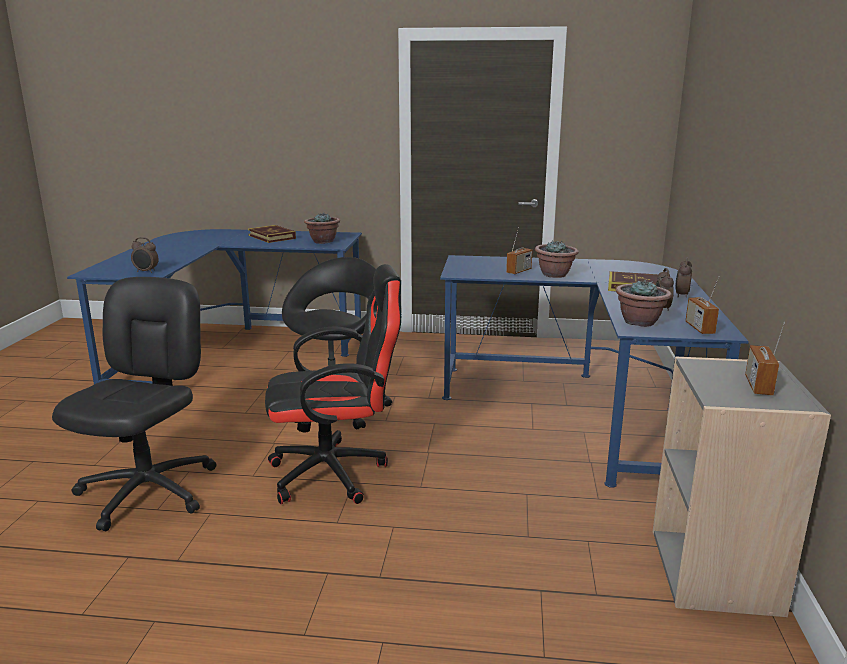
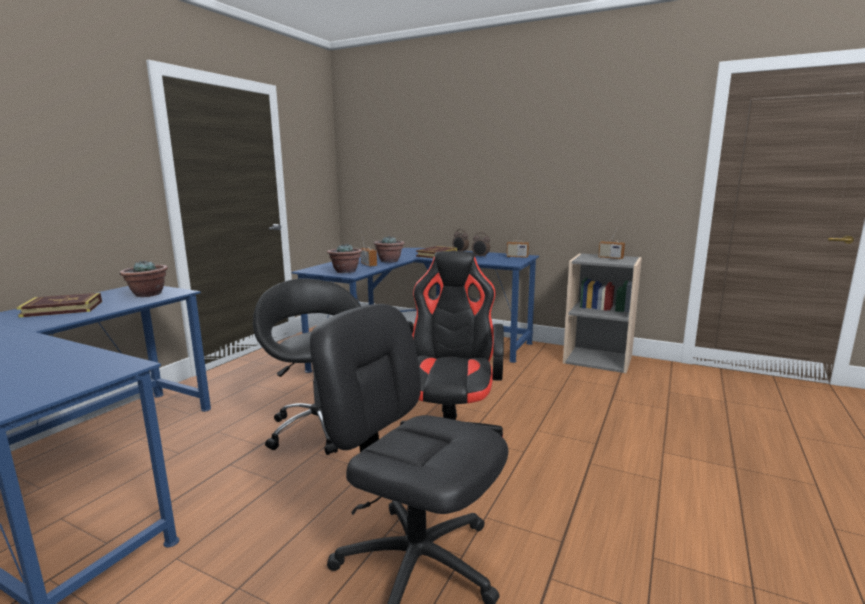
camera: 70 degrees left, 5 degrees down
(146, 271) = (95, 369): alarm clock -> none
(639, 322) = (500, 261): potted plant -> potted plant (345, 271)

